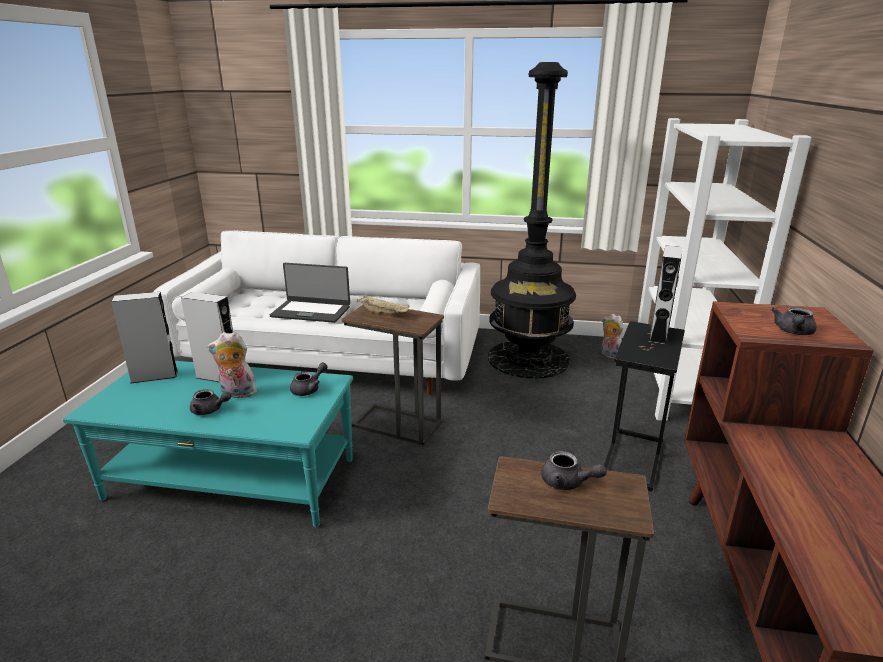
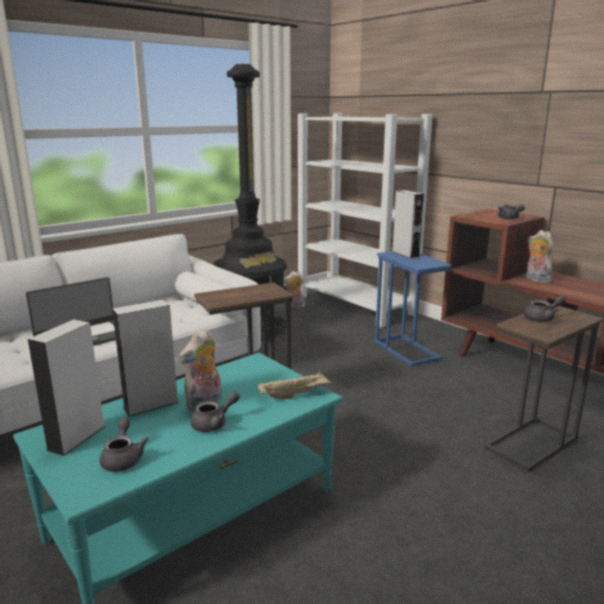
camera: 50 degrees left, 5 degrees down
(309, 389) = (253, 373): grey teapot -> grey teapot (123, 458)
(384, 314) = (232, 295): beige tray -> beige tray (294, 395)
(632, 458) = (405, 350): black side table -> blue side table
(783, 444) = (535, 280): none -> plush toy

